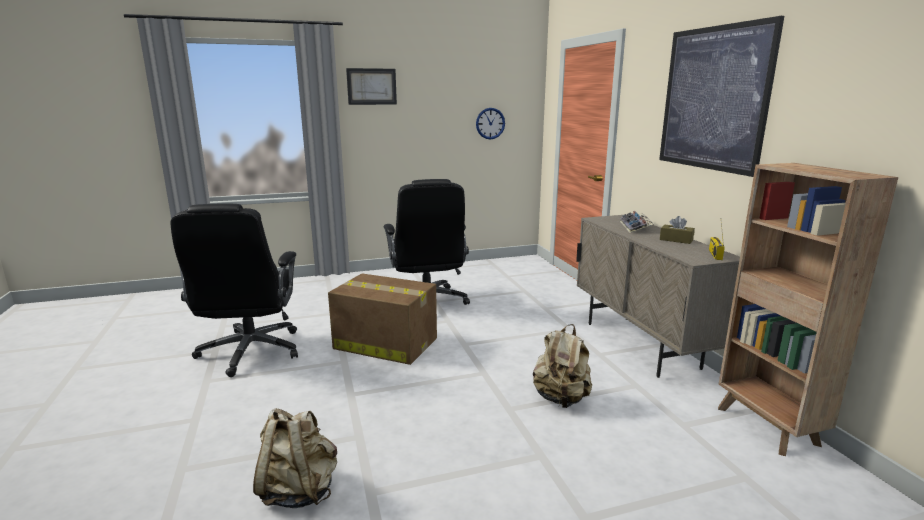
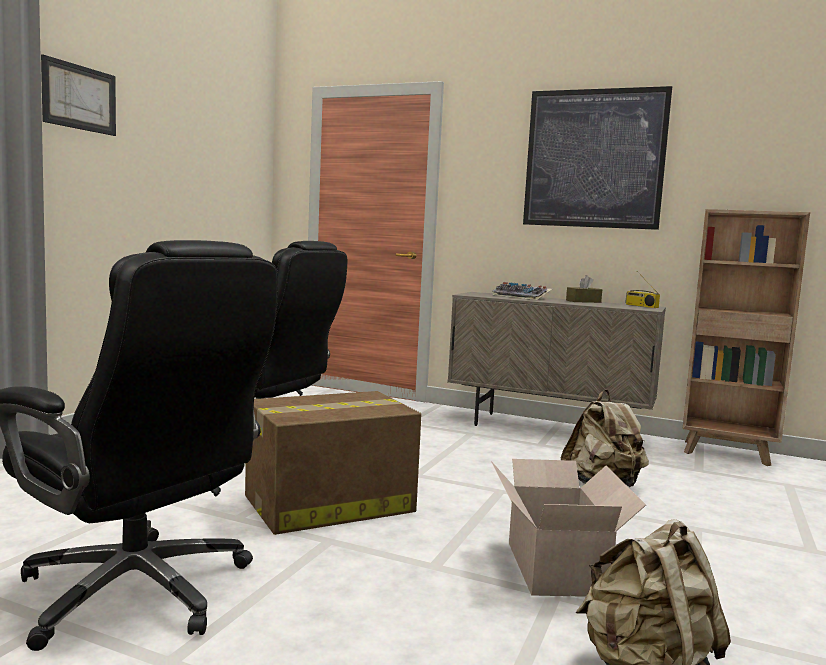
camera: 50 degrees left, 10 degrees down
(397, 425) = (555, 566): none -> cardboard box
(490, 123) = (223, 186): wall clock -> none

